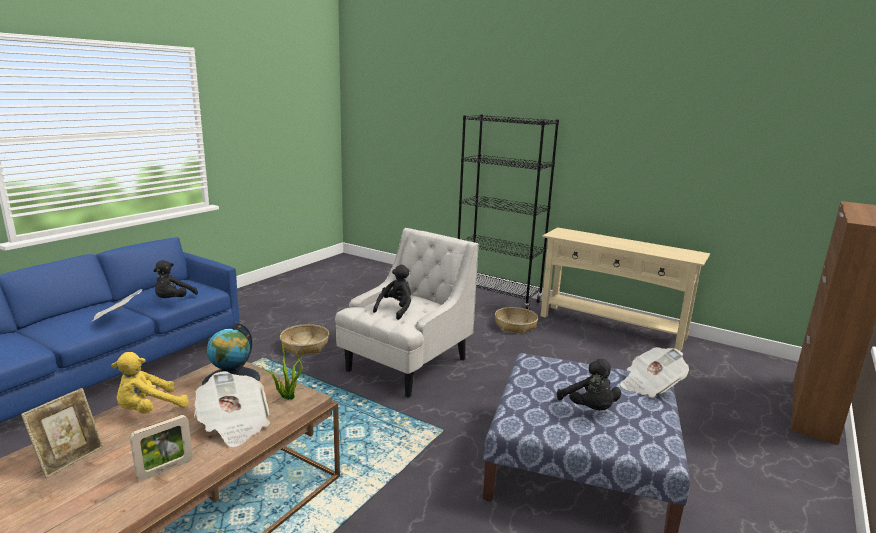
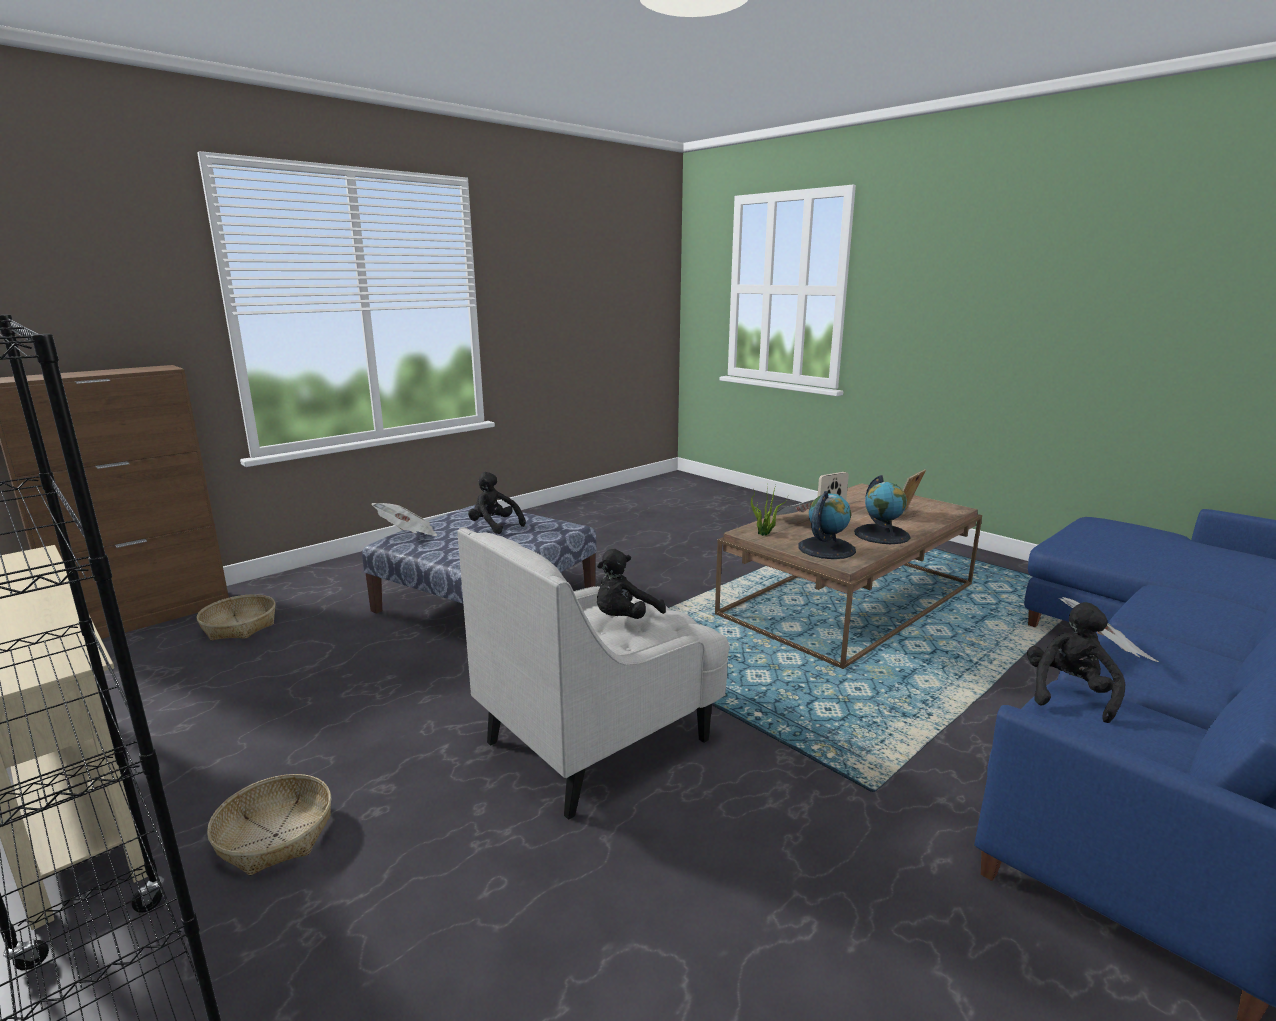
camera: 165 degrees left, 0 degrees up
(149, 410) = (882, 534): yellow plush toy -> globe
(305, 346) = (799, 820): basket -> basket (240, 626)
(589, 409) = (494, 526): black plush toy -> black plush toy turned 45 degrees counterclockwise

